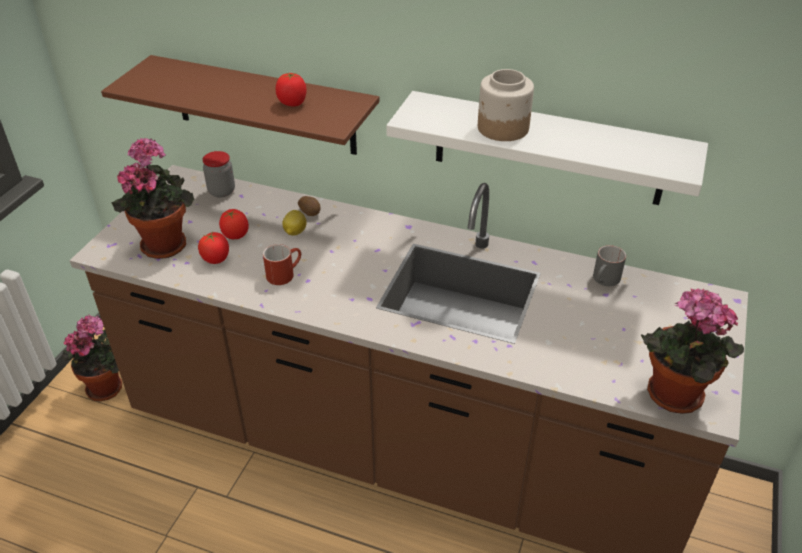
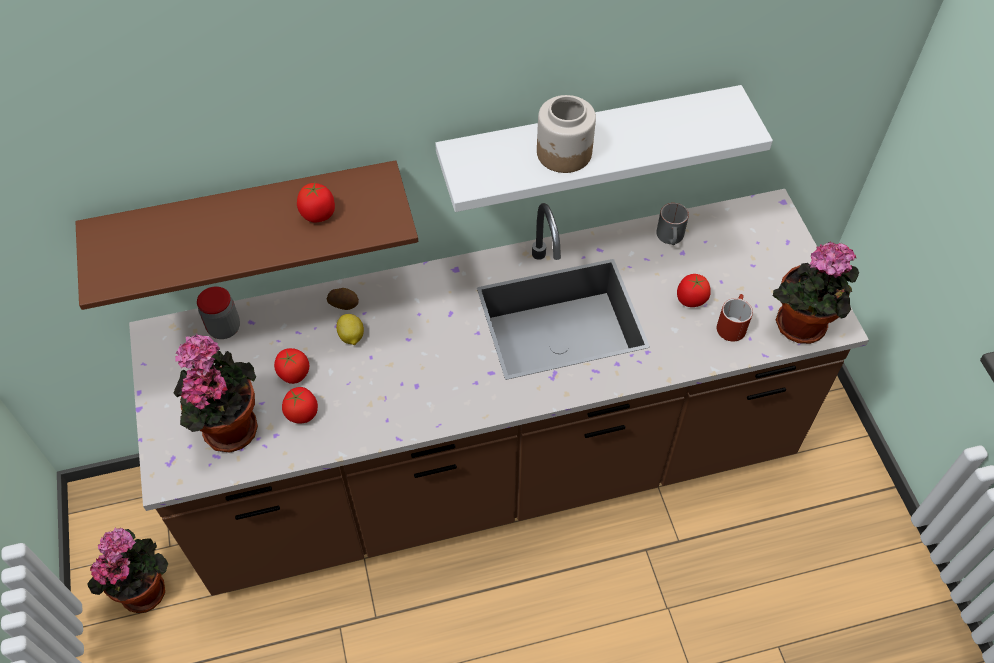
camera: 35 degrees left, 15 degrees up
(284, 273) = (387, 391): red mug -> red mug (731, 324)
(582, 329) = (690, 300): none -> tomato

